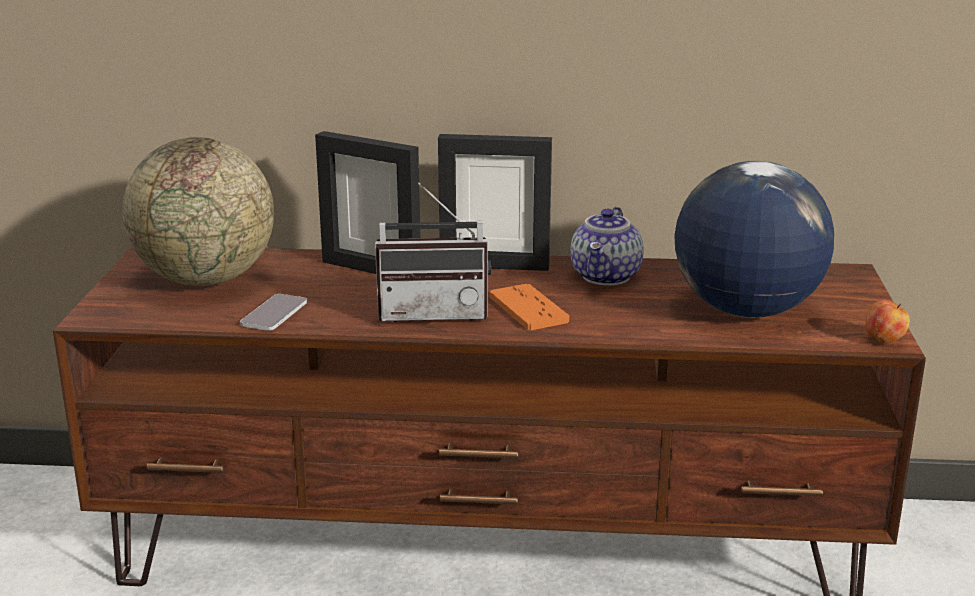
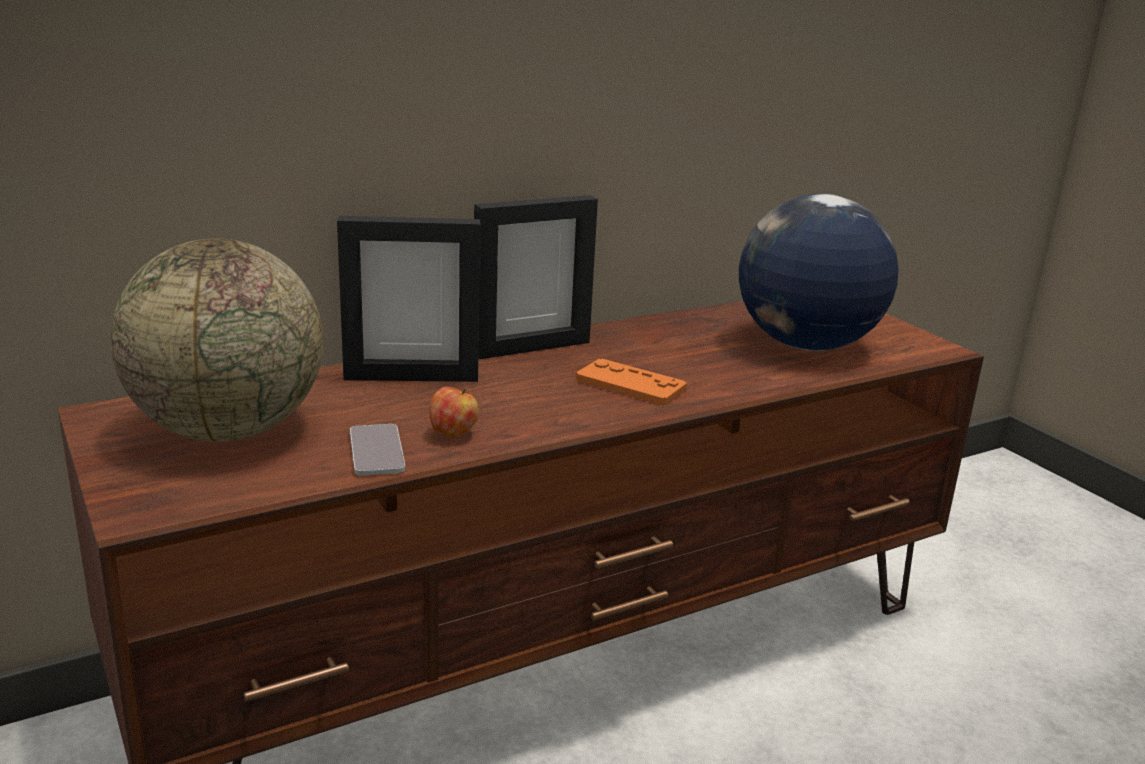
camera: 35 degrees left, 0 degrees up
(434, 313) = (548, 409): radio -> none
(607, 277) = (650, 338): teapot -> none
(884, 340) = (937, 348): apple -> apple (453, 434)

